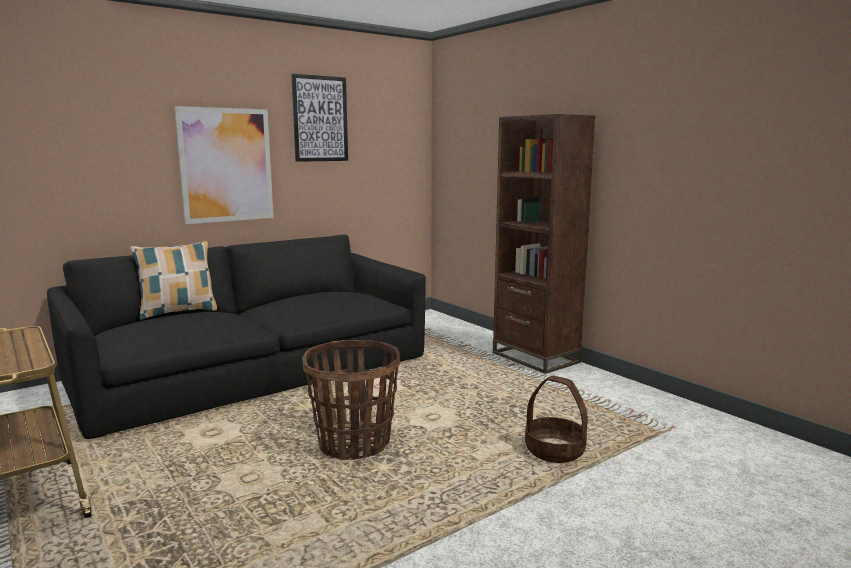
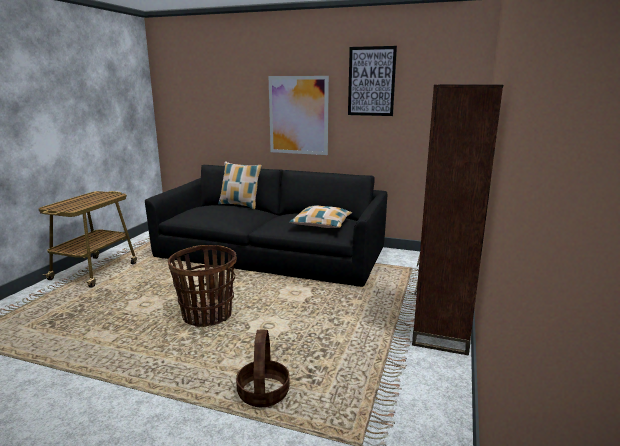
camera: 55 degrees right, 5 degrees up
(347, 298) = (321, 224): none -> pillow

